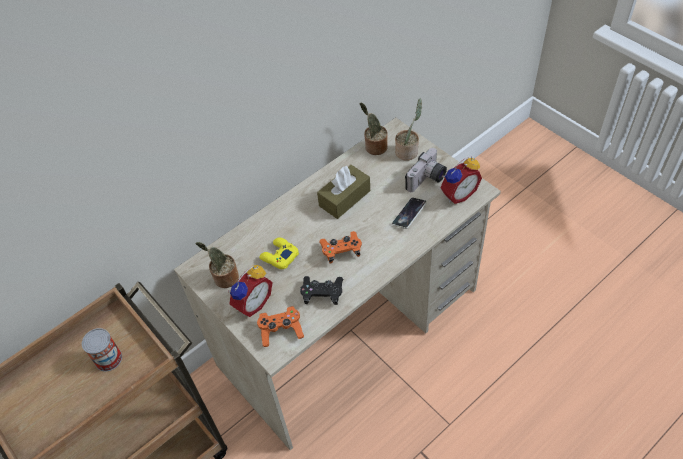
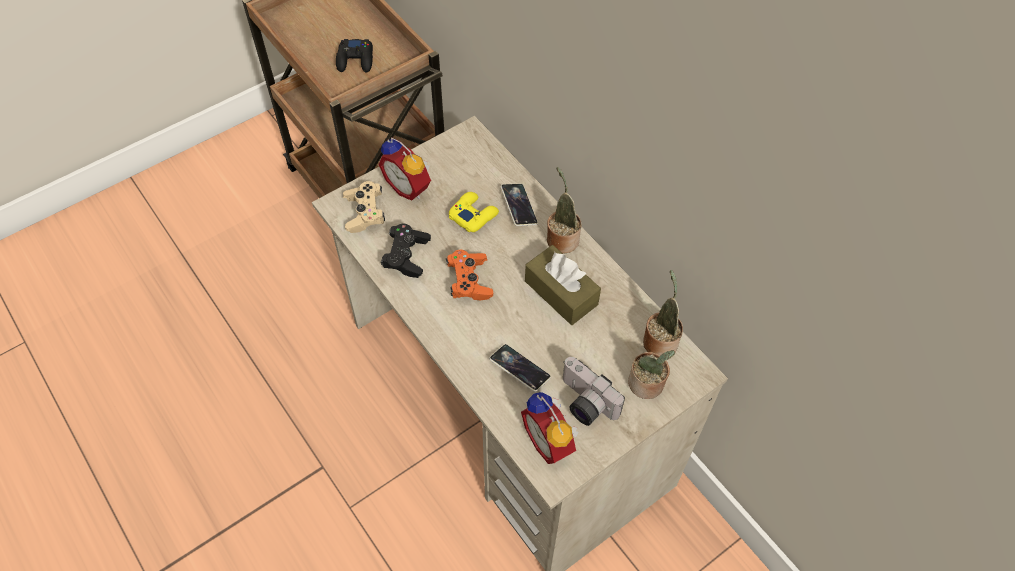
camera: 90 degrees right, 5 degrees up
(108, 359) = (356, 60): can -> black game controller
(224, 278) = (451, 161): potted plant -> potted plant (561, 238)
(270, 229) = (519, 207): none -> phone
(281, 330) = (365, 213): orange game controller -> beige game controller

